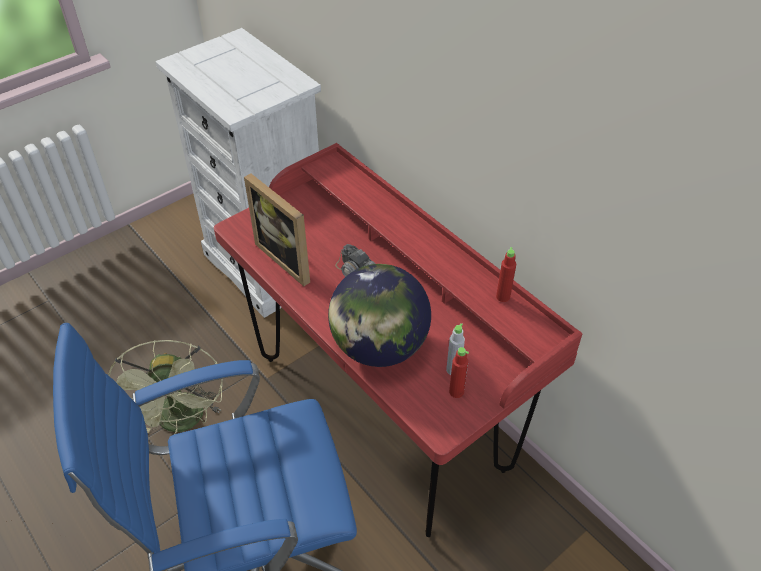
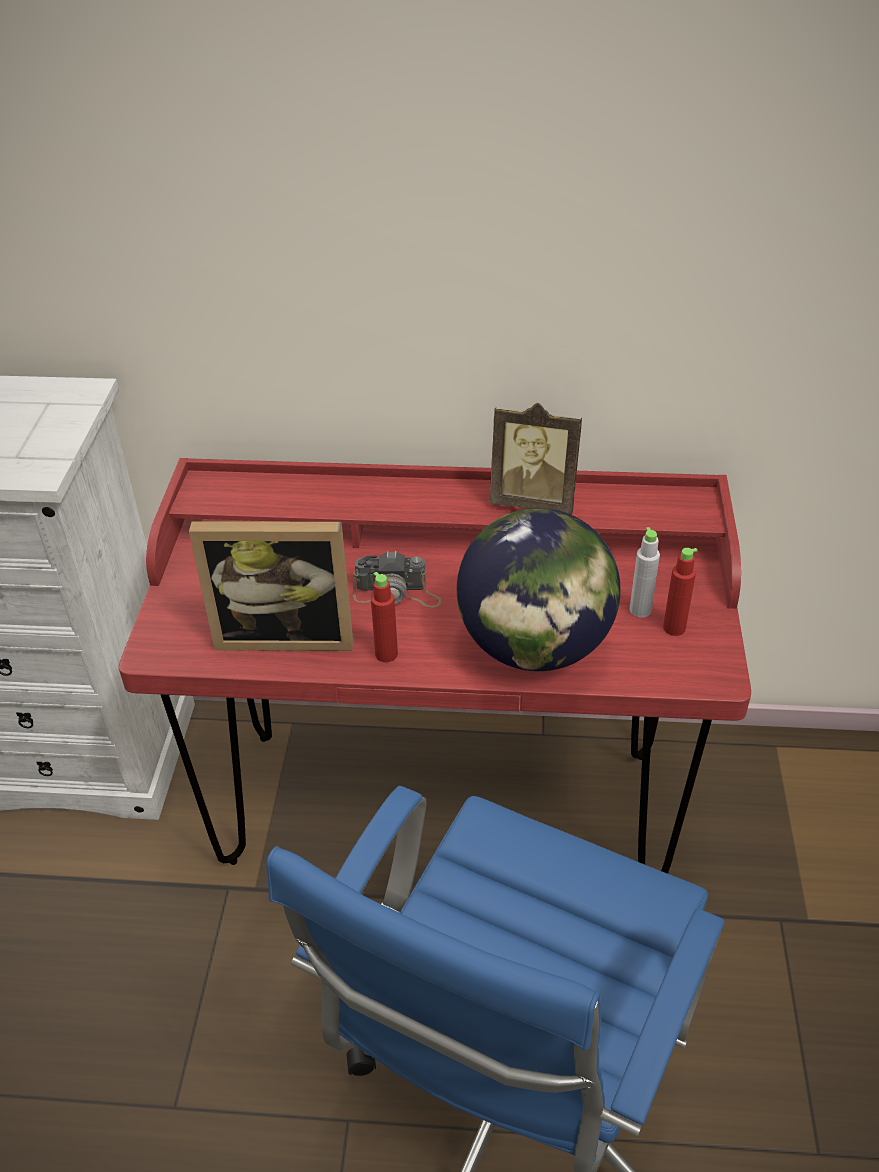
camera: 45 degrees left, 5 degrees down
(183, 422) = (205, 1040): green fan -> none
(462, 274) = (534, 501): none -> picture frame
(503, 297) = (605, 495): red bottle -> red bottle (386, 654)

